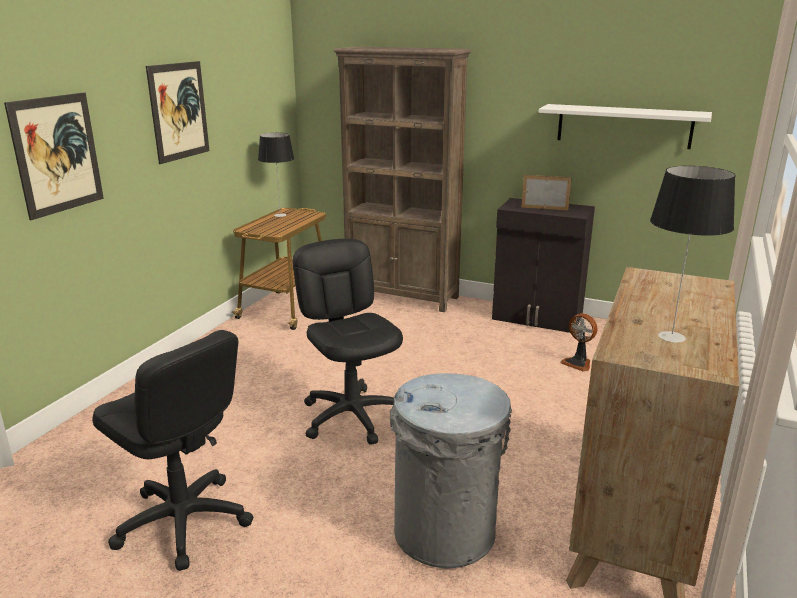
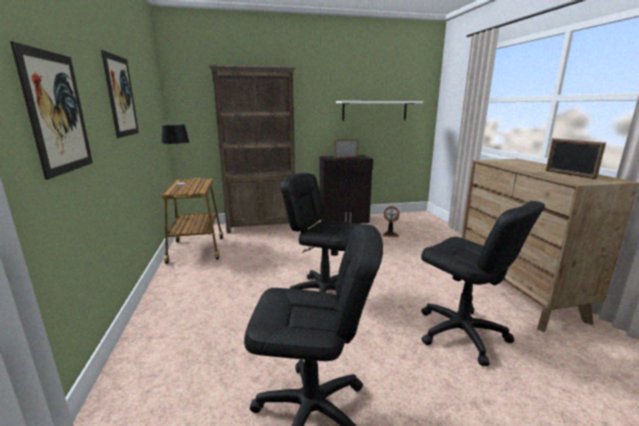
camera: 35 degrees left, 5 degrees down
(445, 533) = (461, 333): grey trash can -> black office chair
(672, 337) = (569, 174): table lamp -> picture frame

